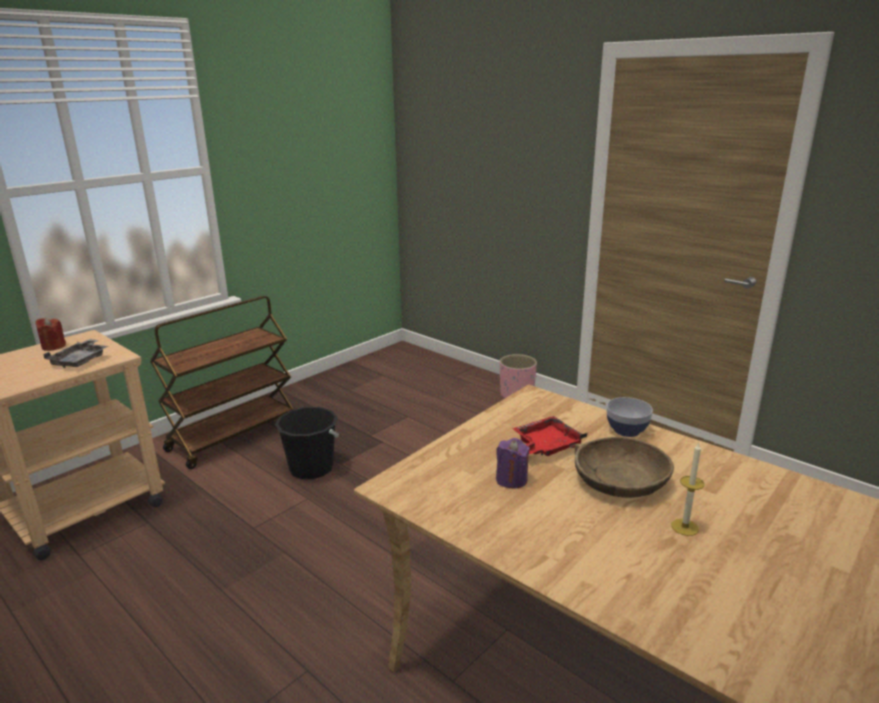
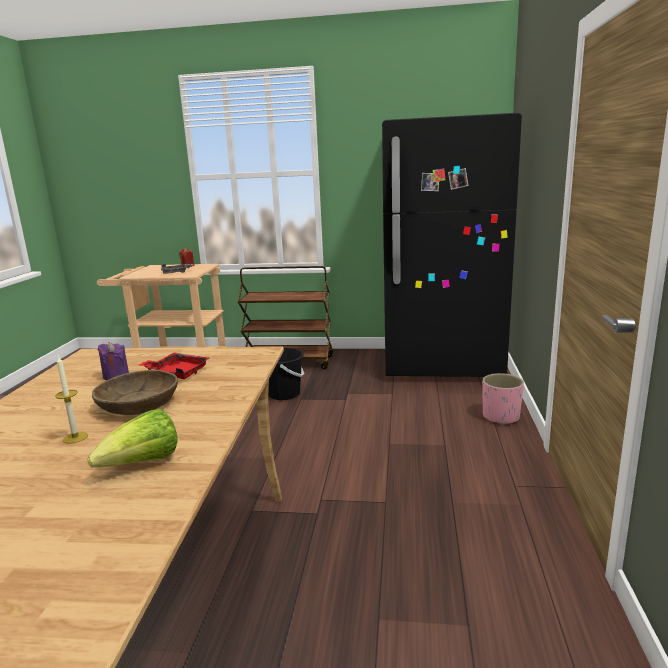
camera: 55 degrees right, 5 degrees down
(391, 372) = (442, 365): none -> black fridge
(627, 430) = (231, 389): bowl -> none
(772, 500) = (143, 464): none -> lettuce

